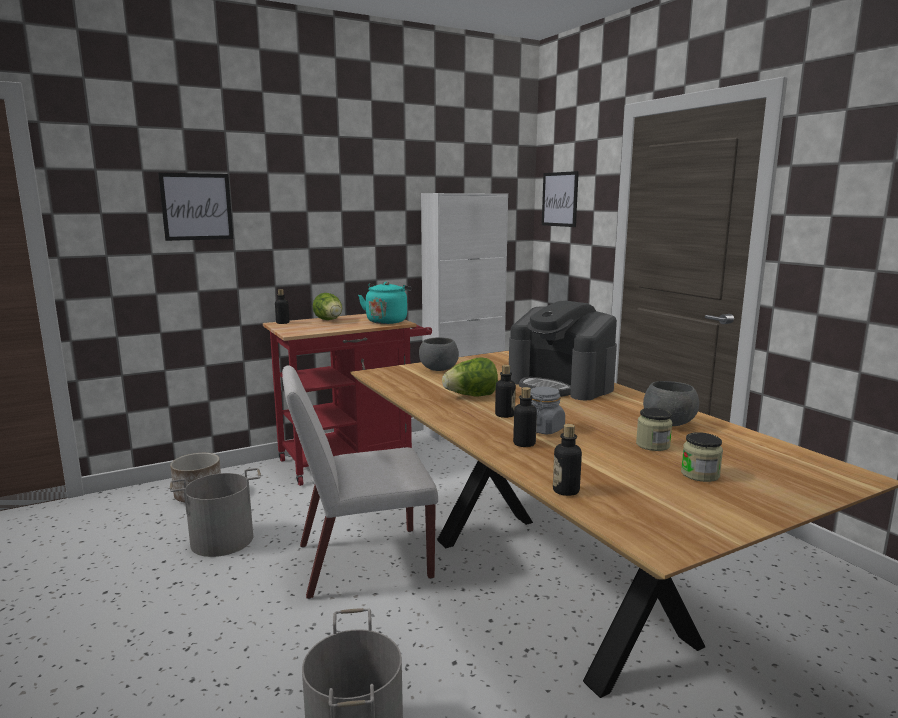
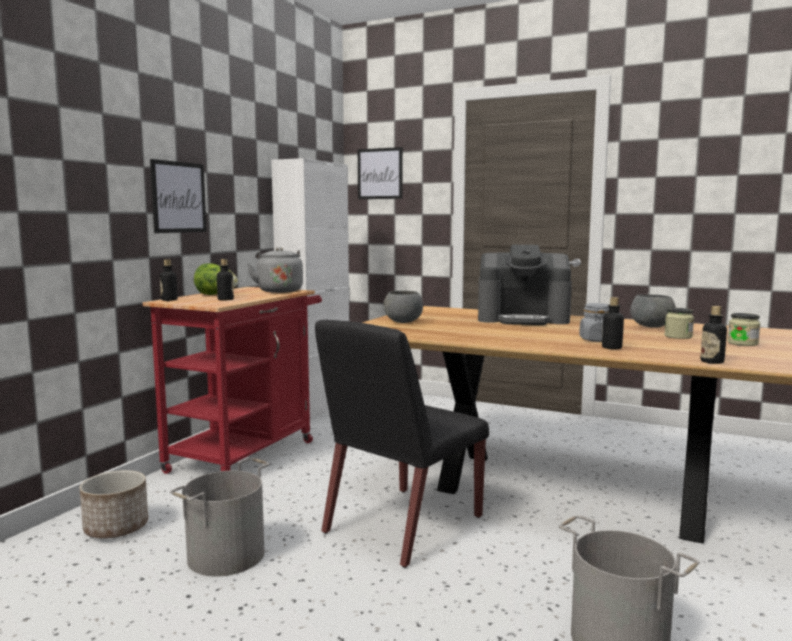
camera: 35 degrees left, 5 degrees down
(197, 206) = (71, 153): picture -> picture (178, 197)
(362, 561) = (402, 525): white chair -> black chair
(387, 321) = (279, 291): turquoise kettle -> grey kettle
(471, 396) = (486, 332): lettuce -> none
(505, 415) = (546, 337): bottle -> bottle (225, 299)

